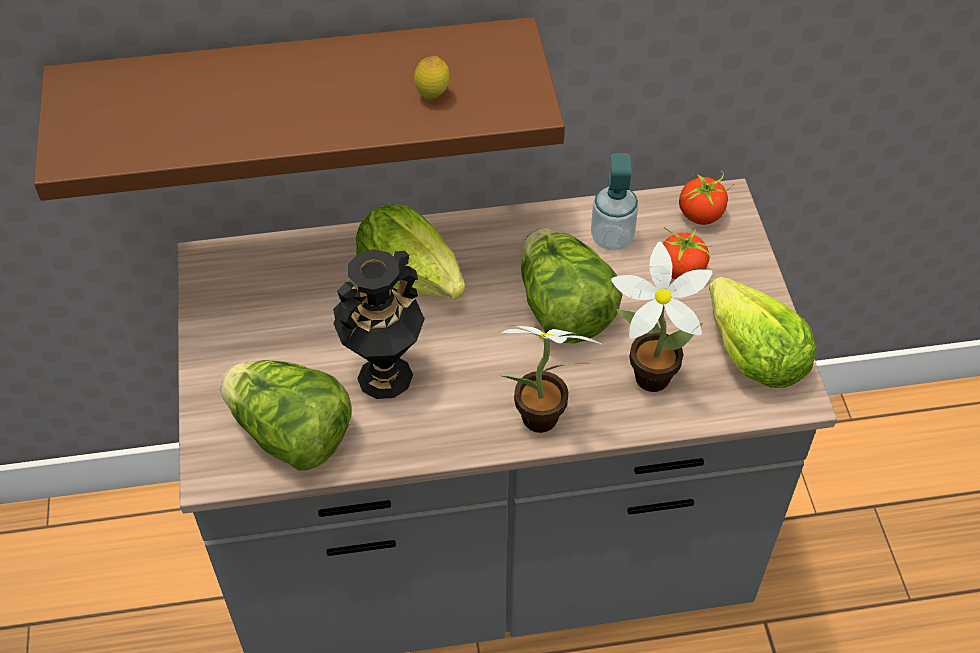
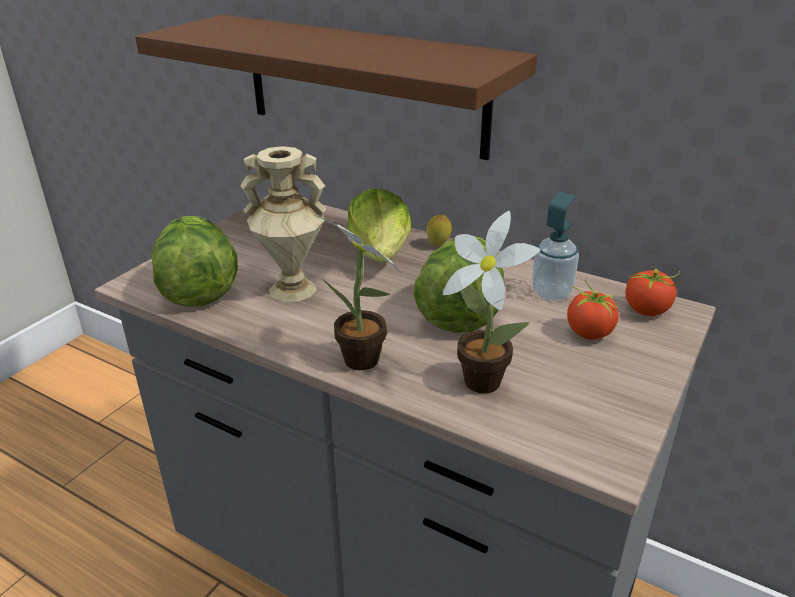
camera: 40 degrees right, 20 degrees down
(385, 378) = (292, 290): black vase -> beige vase
(432, 96) = (404, 59): lemon -> lemon (438, 245)
(752, 355) = (594, 412): lettuce -> none

